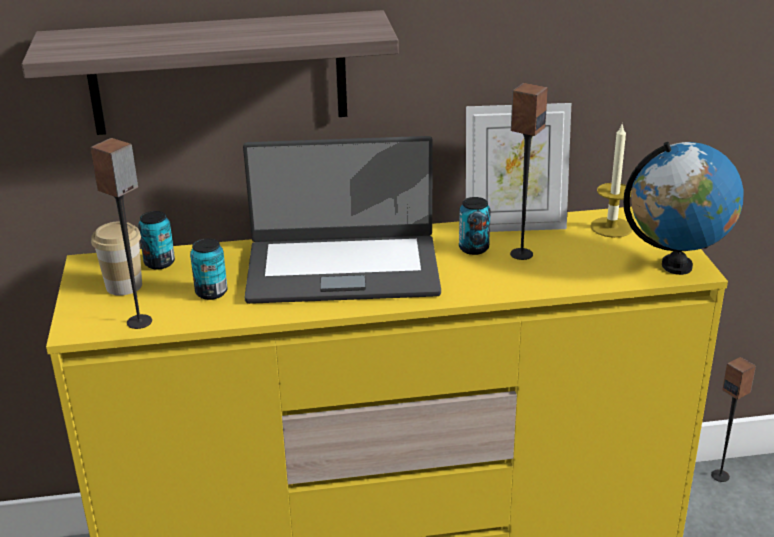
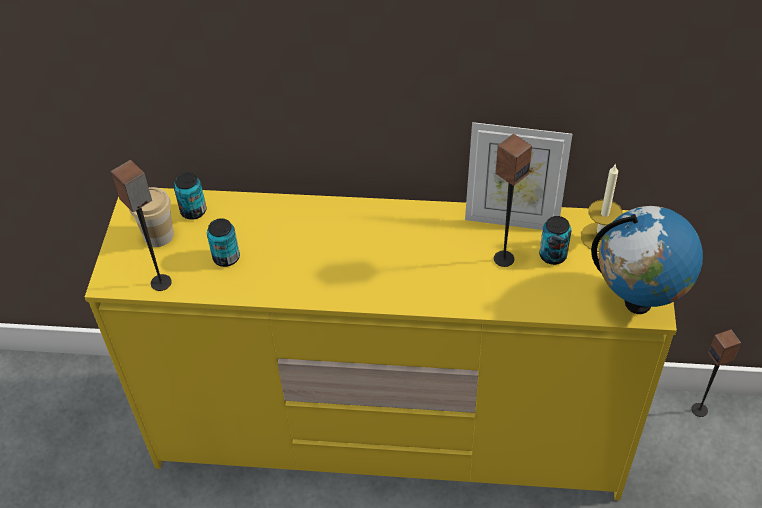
camera: 15 degrees right, 20 degrees up
(218, 73) = (246, 69): shelf -> none
(342, 268) = (342, 248): laptop -> none
(473, 248) = (464, 243): can -> can (552, 255)

